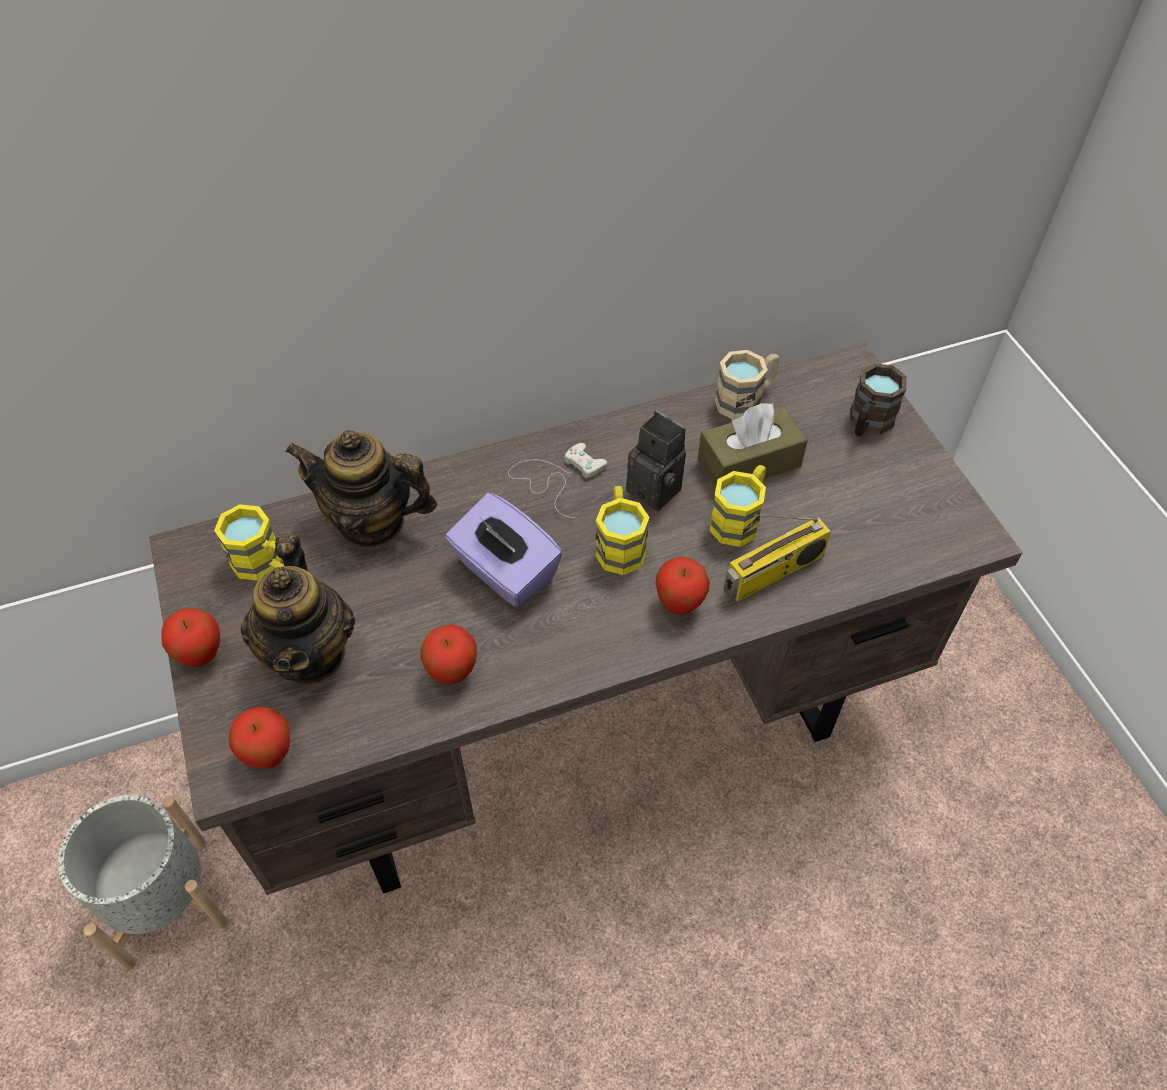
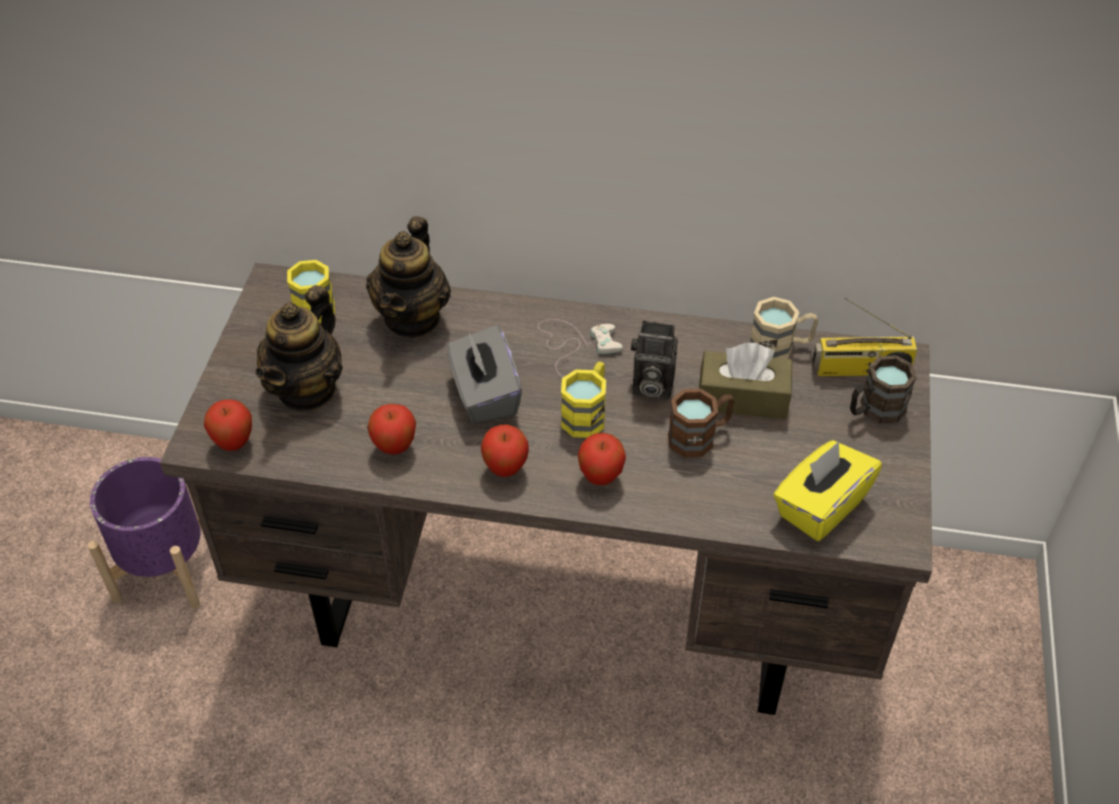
camera: 30 degrees right, 5 degrees down
(165, 901) = (166, 569): grey planter -> purple planter
(201, 655) = (235, 357): apple -> apple (505, 469)
(372, 522) = (413, 318): teapot -> teapot turned 120 degrees counterclockwise
(505, 571) = (484, 394): purple tissue box -> grey tissue box
(658, 489) = (650, 386): camera -> camera turned 120 degrees clockwise
(739, 519) = (699, 436): yellow mug -> brown mug
(773, 574) = (695, 489): radio -> radio (860, 370)
(891, 537) = (820, 506): none -> yellow tissue box

